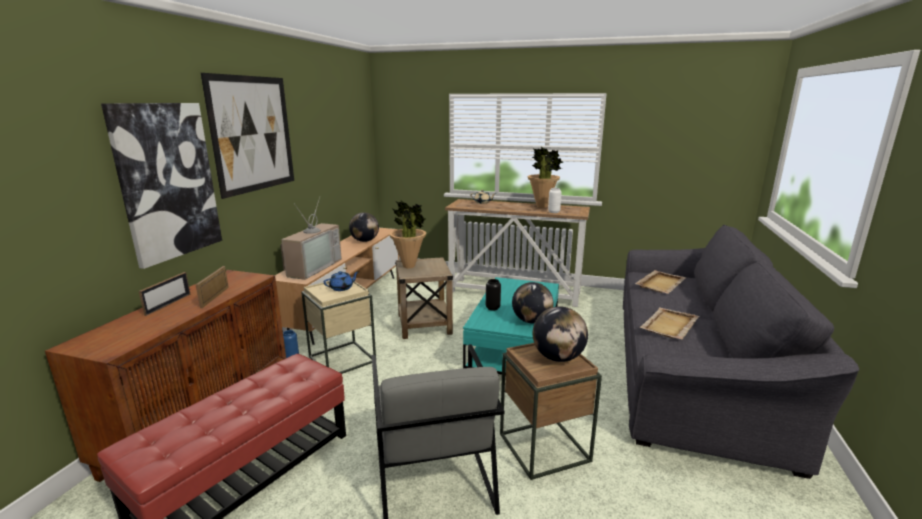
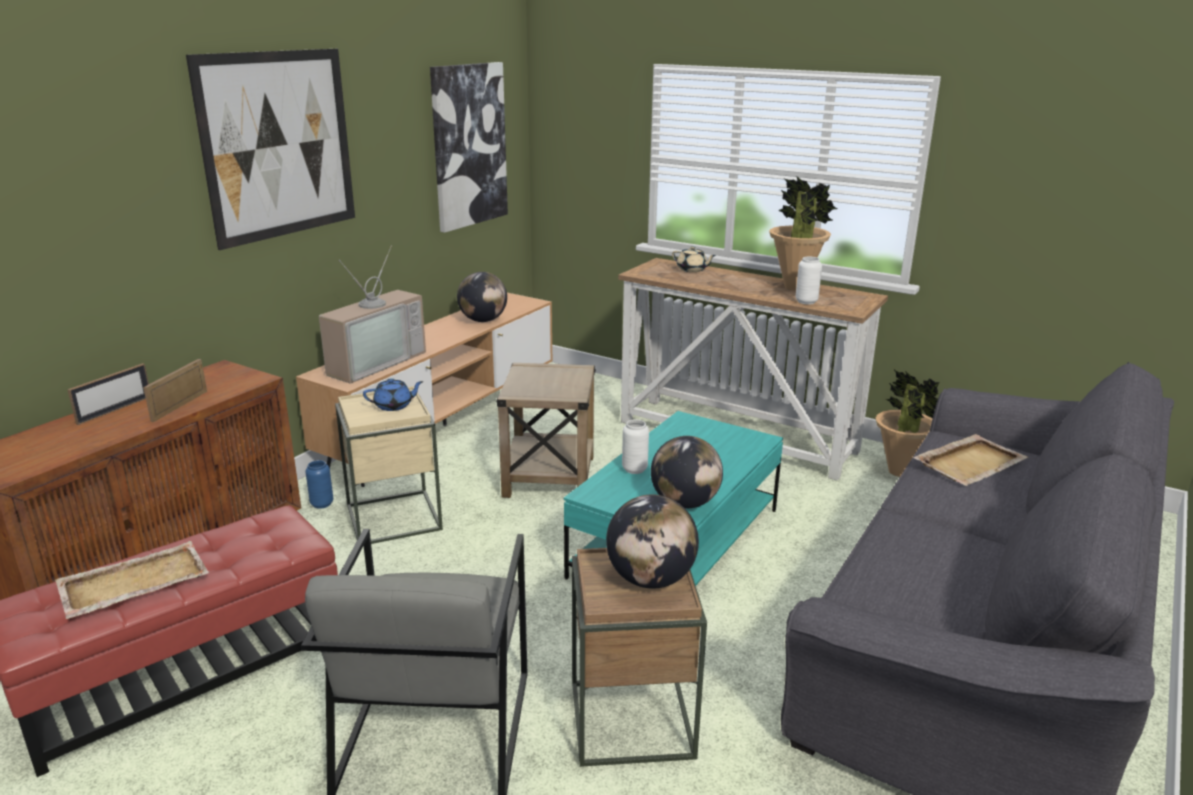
camera: 15 degrees right, 5 degrees up
(167, 181) = (126, 226): picture -> picture (468, 146)
(409, 266) = (527, 376): potted plant -> potted plant (899, 472)
(492, 308) = (634, 469): black vase -> white vase
(669, 325) = (920, 548): beige tray -> beige tray (132, 583)

